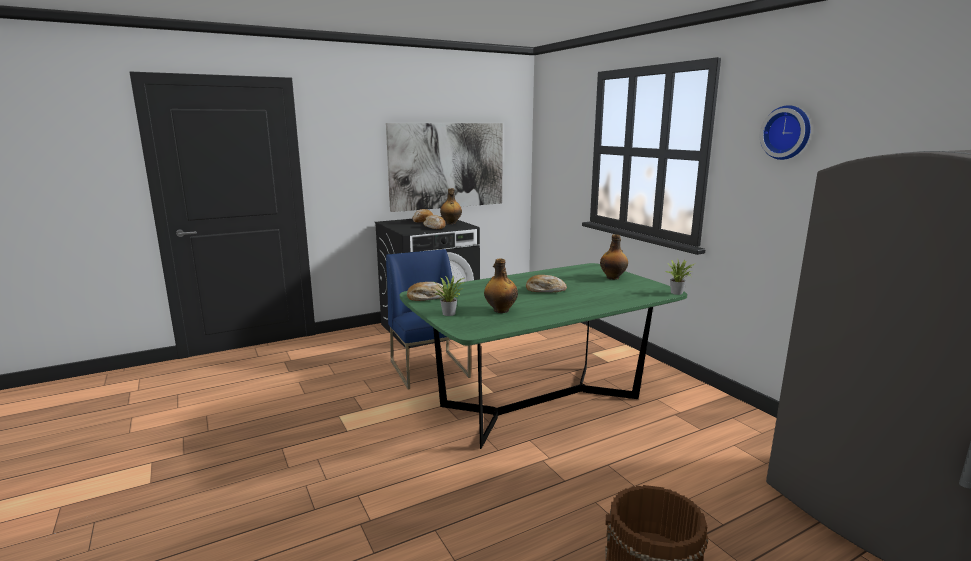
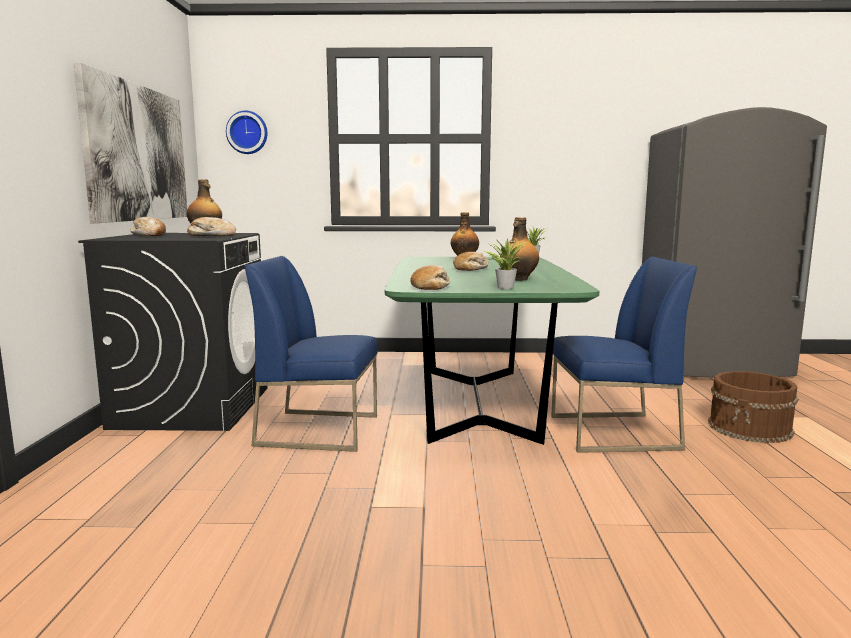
camera: 60 degrees left, 5 degrees down
(540, 476) = (612, 433): none -> blue chair
(787, 132) = (565, 115): wall clock -> wall clock (247, 132)

